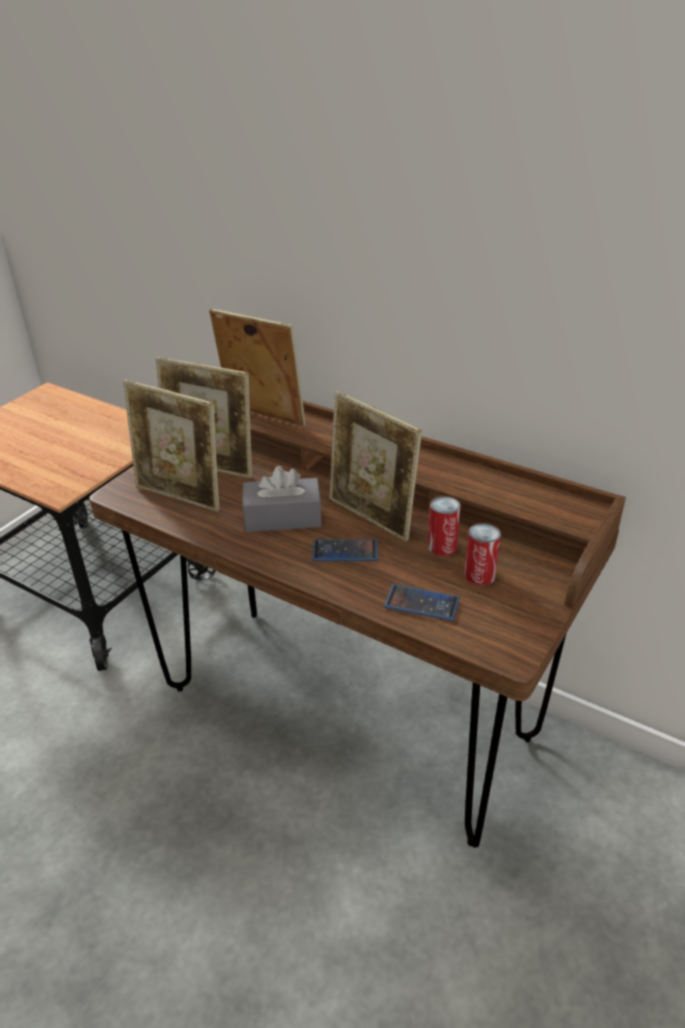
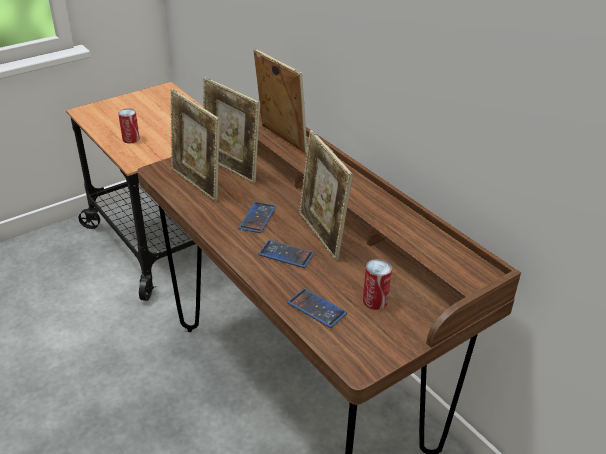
camera: 20 degrees right, 0 degrees up
(283, 517) = (257, 218): grey tissue box -> phone
(442, 546) = (360, 271): can -> can (131, 139)

